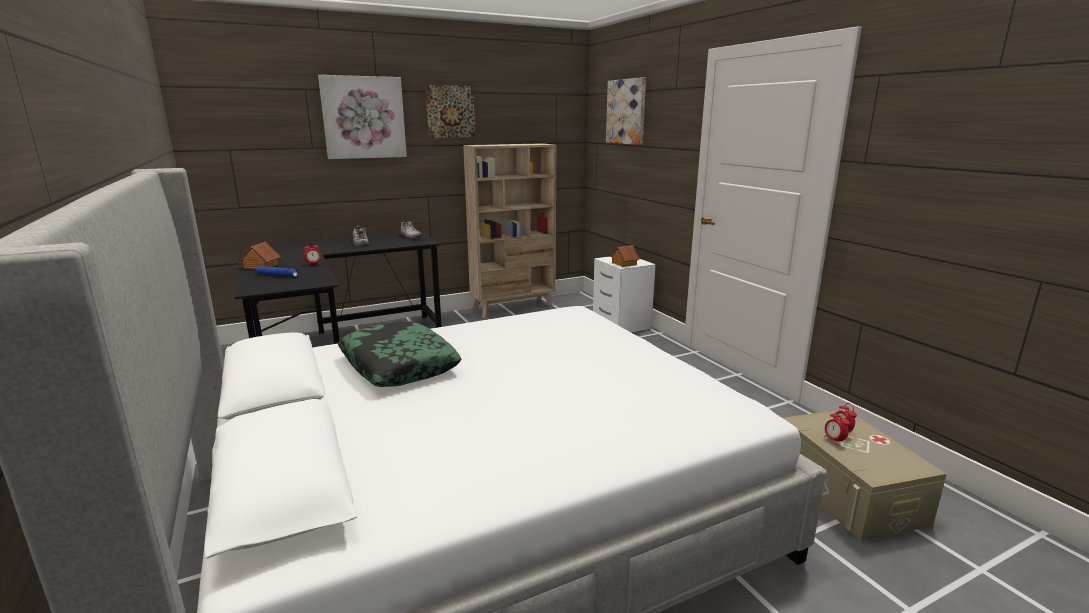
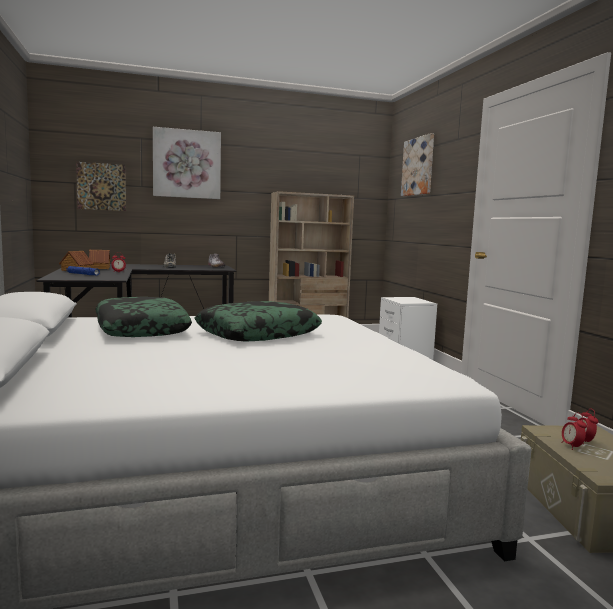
camera: 10 degrees right, 10 degrees down
(450, 111) = (262, 164): picture -> picture (101, 186)
(525, 357) = (258, 333): none -> pillow
(623, 264) = (406, 301): toy house -> toy house (99, 268)

